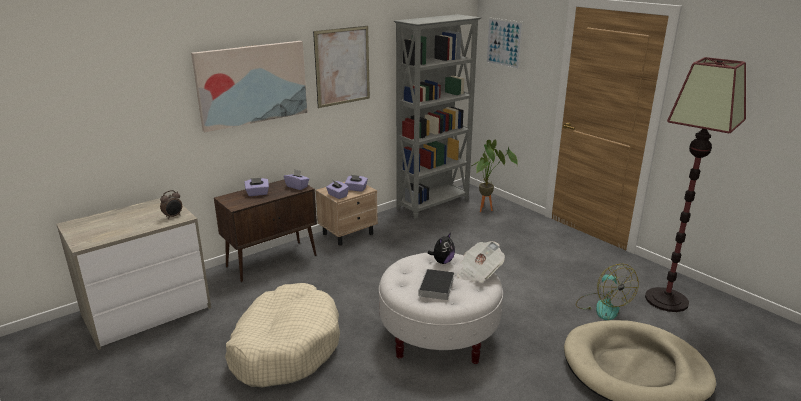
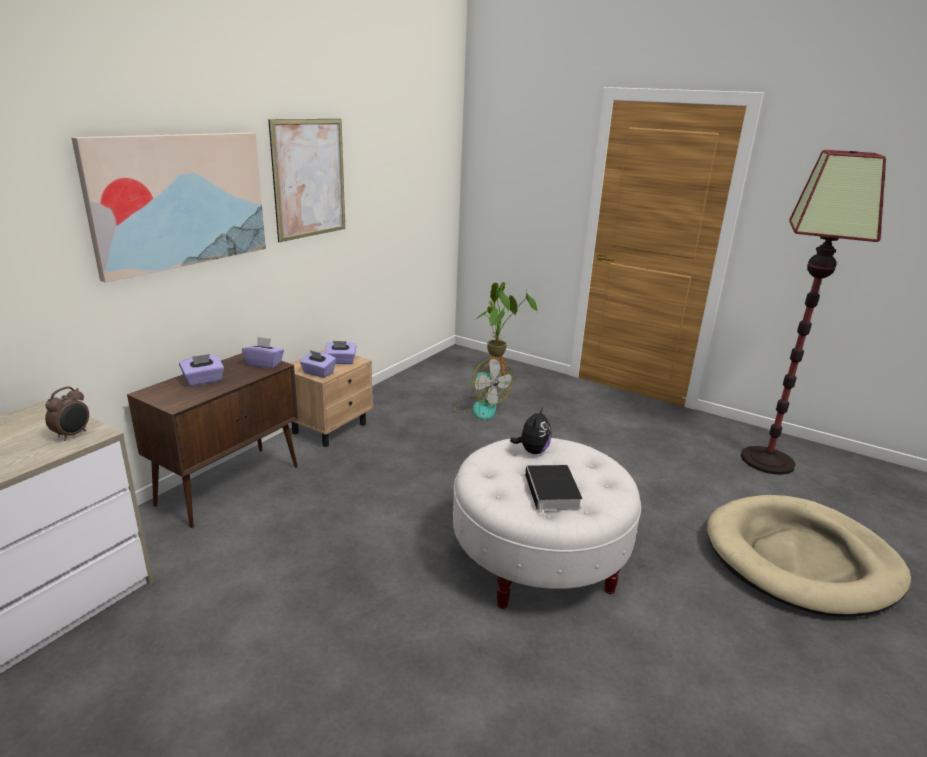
camera: 20 degrees left, 0 degrees up
(285, 347) = (316, 628): beige dog bed -> none
(434, 204) = (427, 374): grey bookcase -> none
(478, 273) = (592, 460): newspaper -> none
(503, 43) = (505, 155): picture -> none
(602, 306) = (707, 480): fan -> fan (479, 408)

